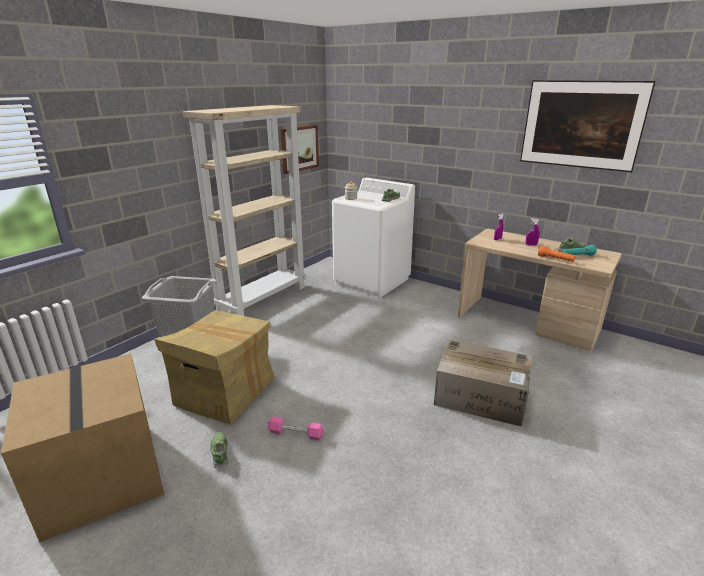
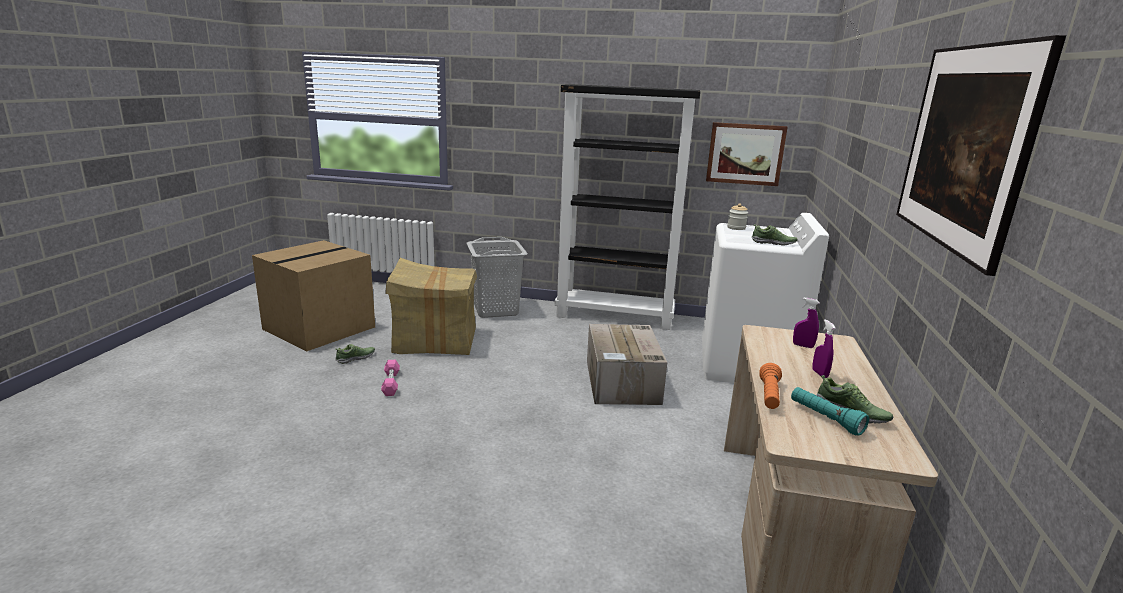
camera: 65 degrees right, 5 degrees down
(263, 299) = (615, 316): beige bookcase -> black bookcase
(481, 397) = (514, 490): cardboard box -> cardboard box (622, 382)

